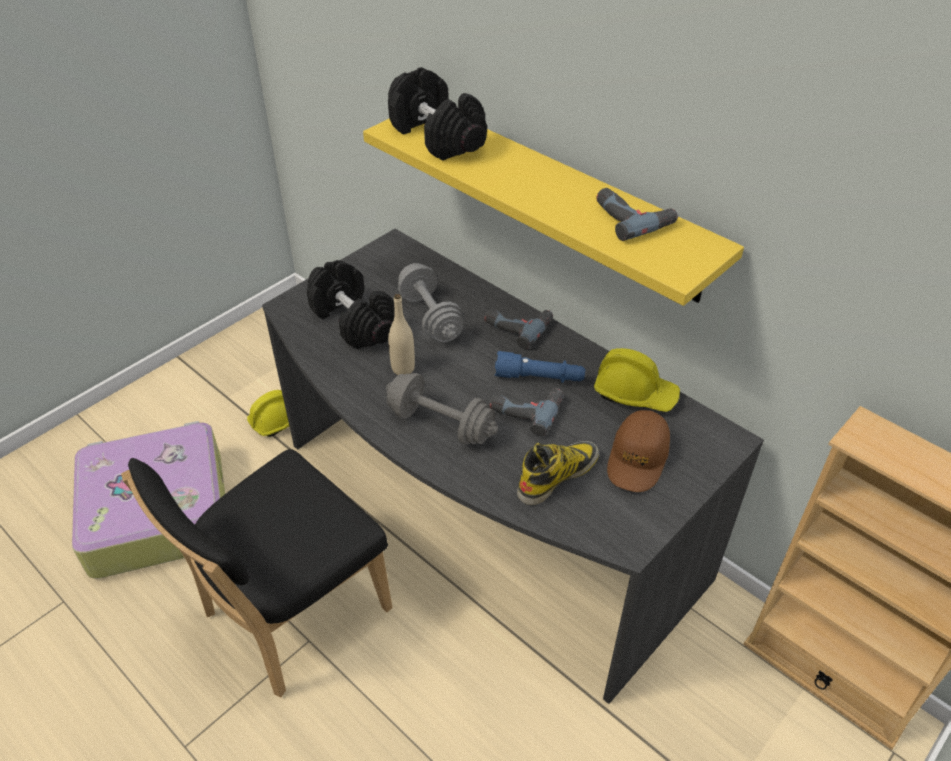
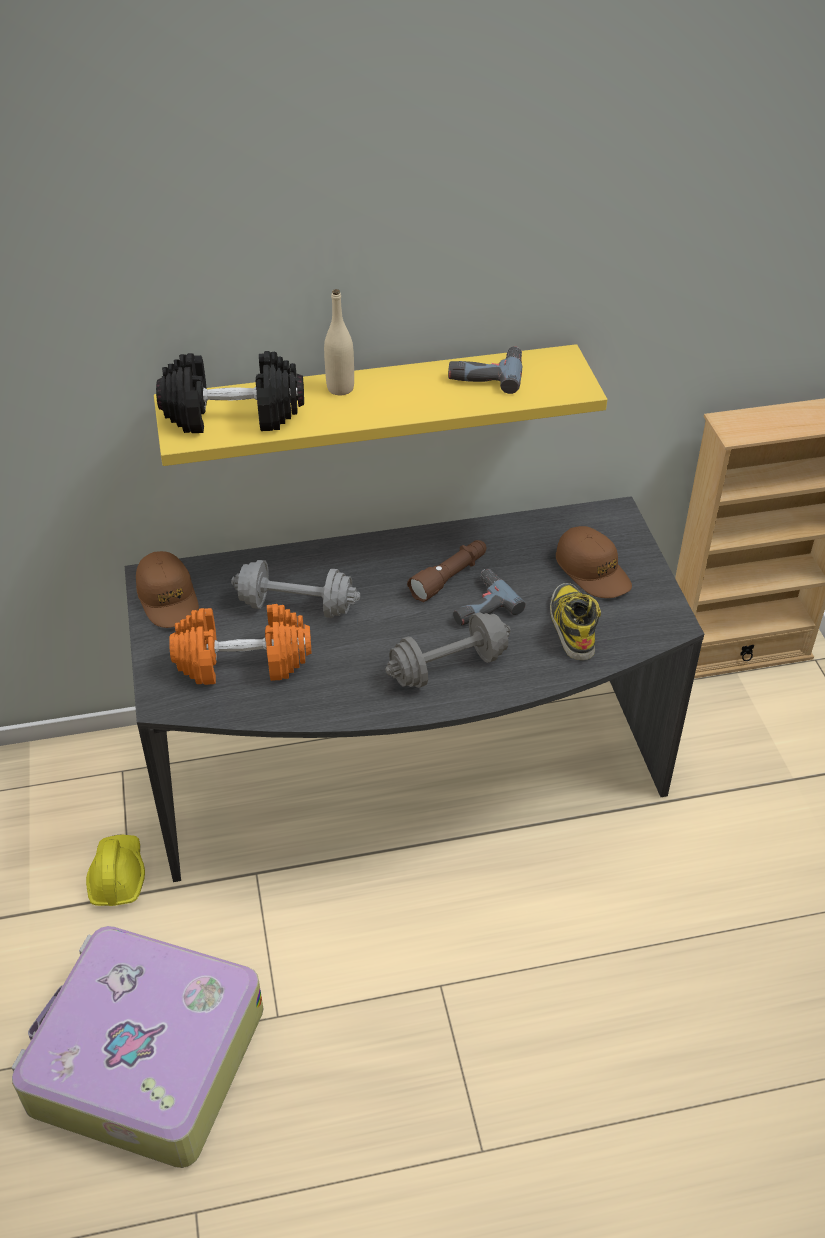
camera: 55 degrees left, 0 degrees up
(289, 616) = (398, 989): black chair -> none
(354, 321) = (243, 662): black dumbbell -> orange dumbbell
(382, 260) = (168, 598): none -> brown cap
(403, 368) = (350, 658): beige bottle -> beige bottle (340, 388)
(518, 325) = (369, 556): power drill -> none
(539, 378) = (450, 577): blue flashlight -> brown flashlight
(635, 393) = (521, 533): yellow hard hat -> none

